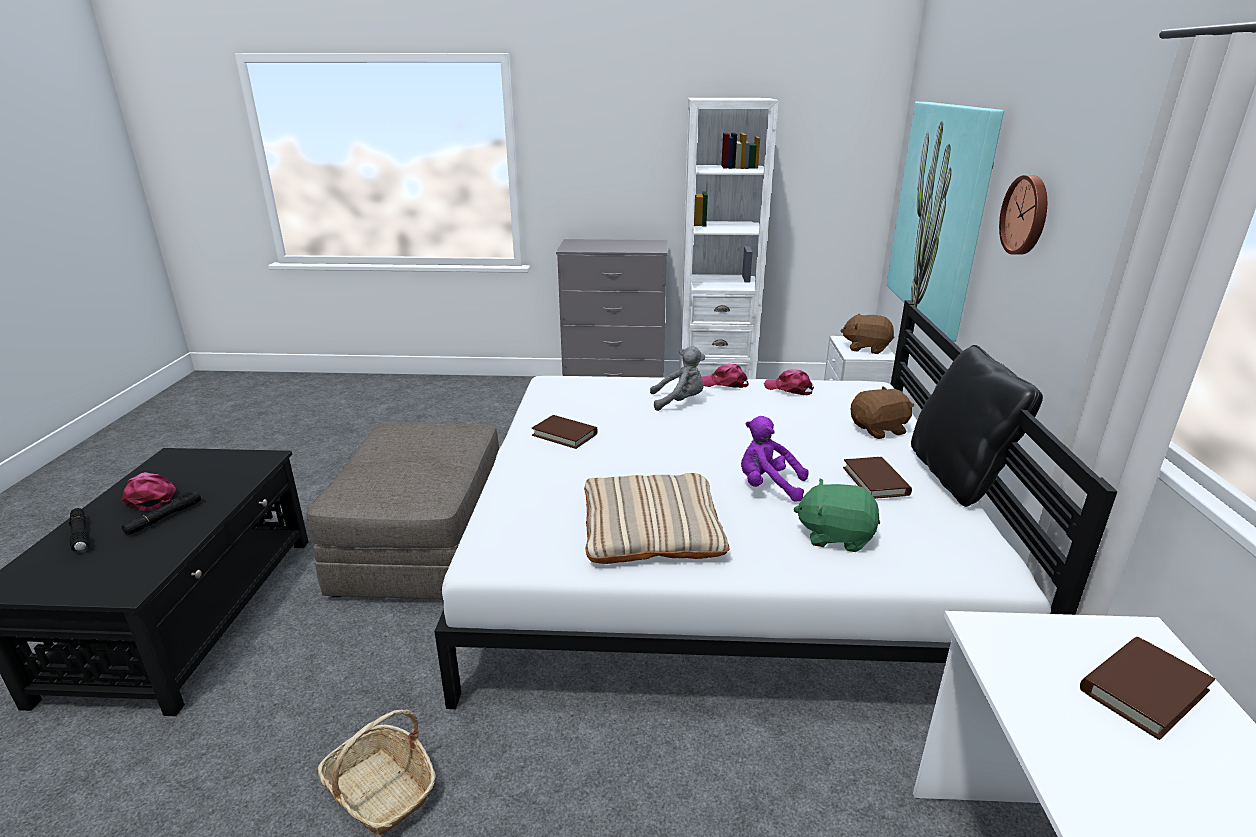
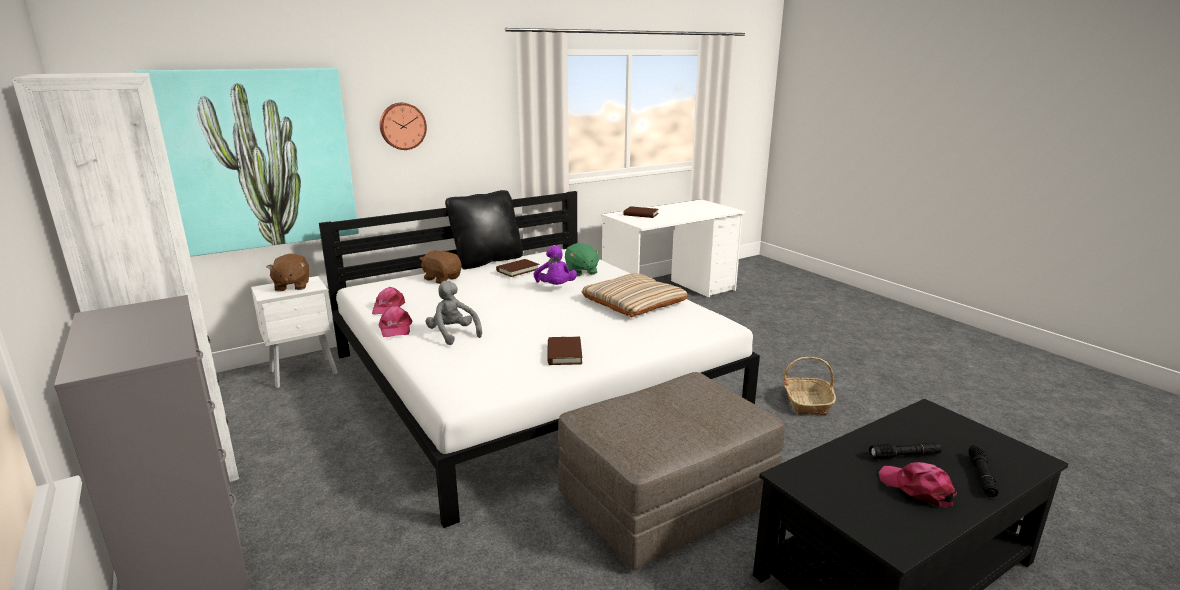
camera: 125 degrees left, 5 degrees down
(151, 496) = (916, 488): pink cap -> pink cap turned 120 degrees clockwise

